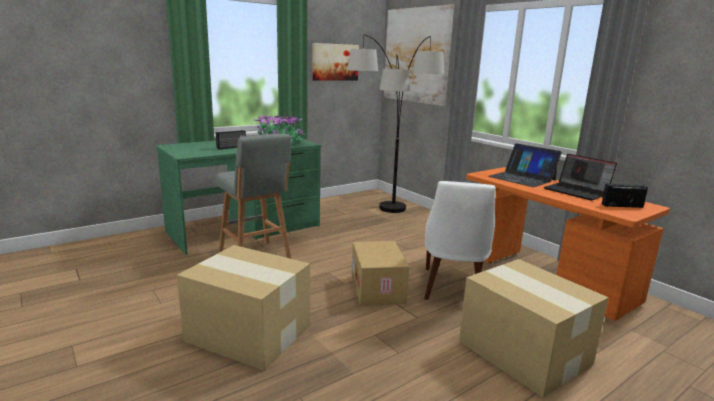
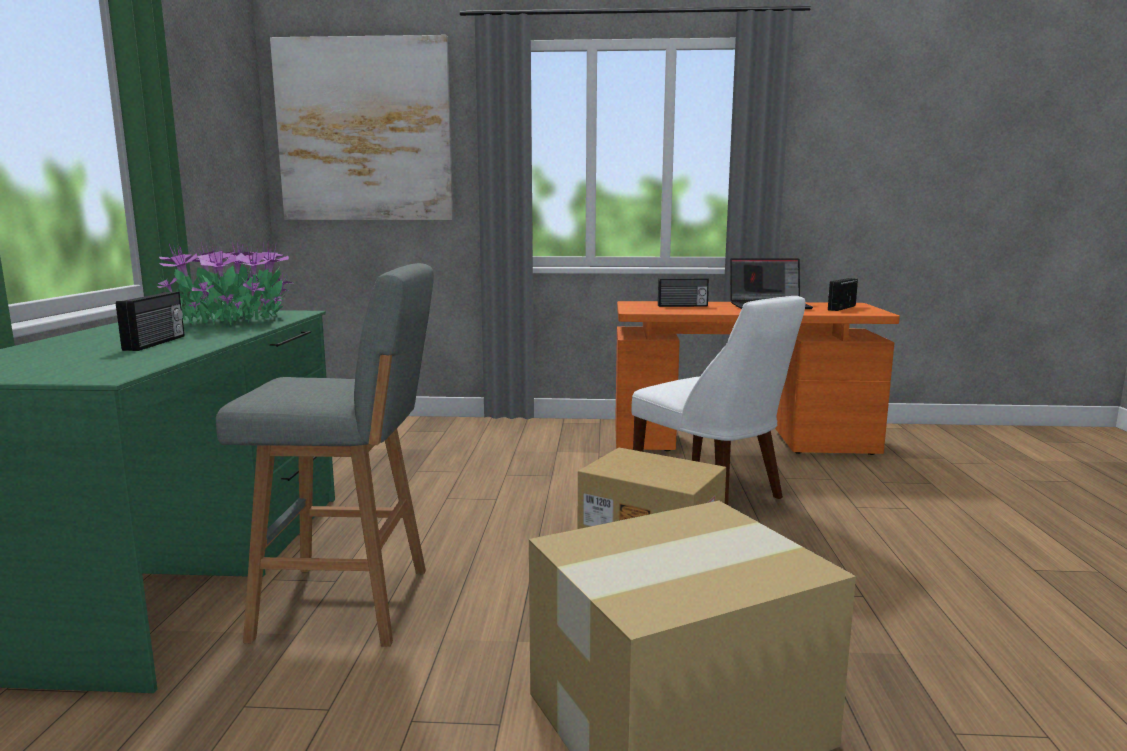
camera: 50 degrees left, 5 degrees down
(335, 62) = (203, 138): picture -> none
(388, 219) = (423, 449): floor lamp -> none
(522, 178) = (682, 306): laptop -> radio
(525, 353) = (918, 521): cardboard box -> none

